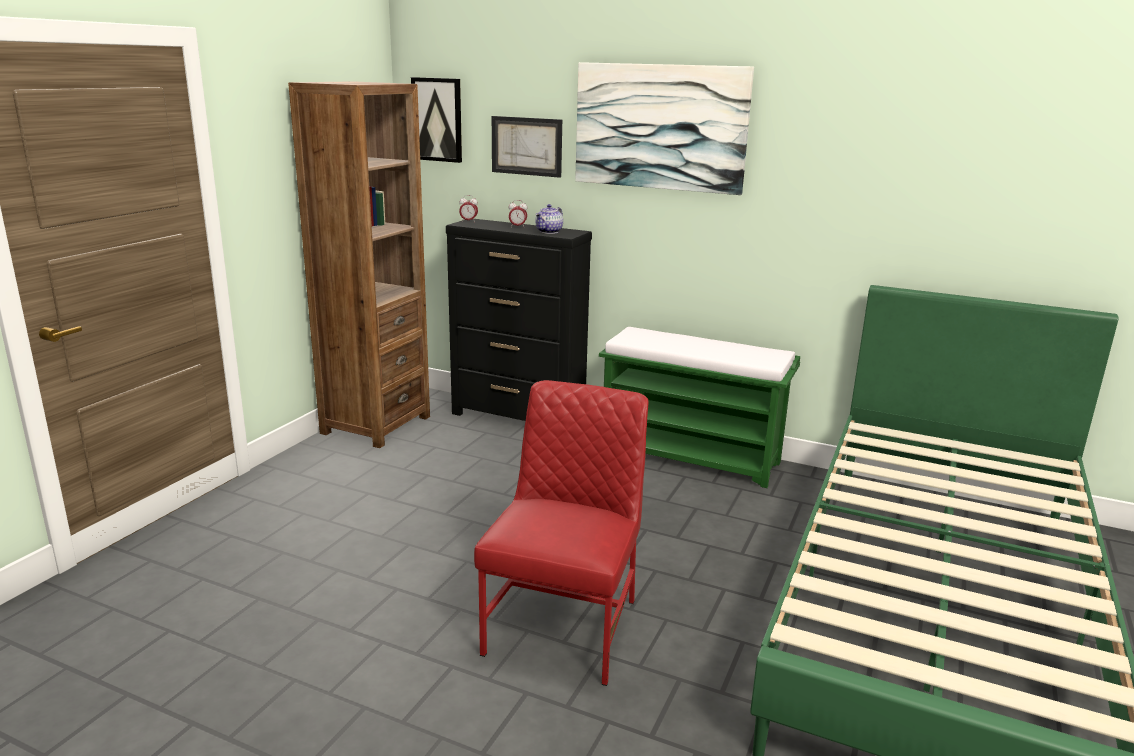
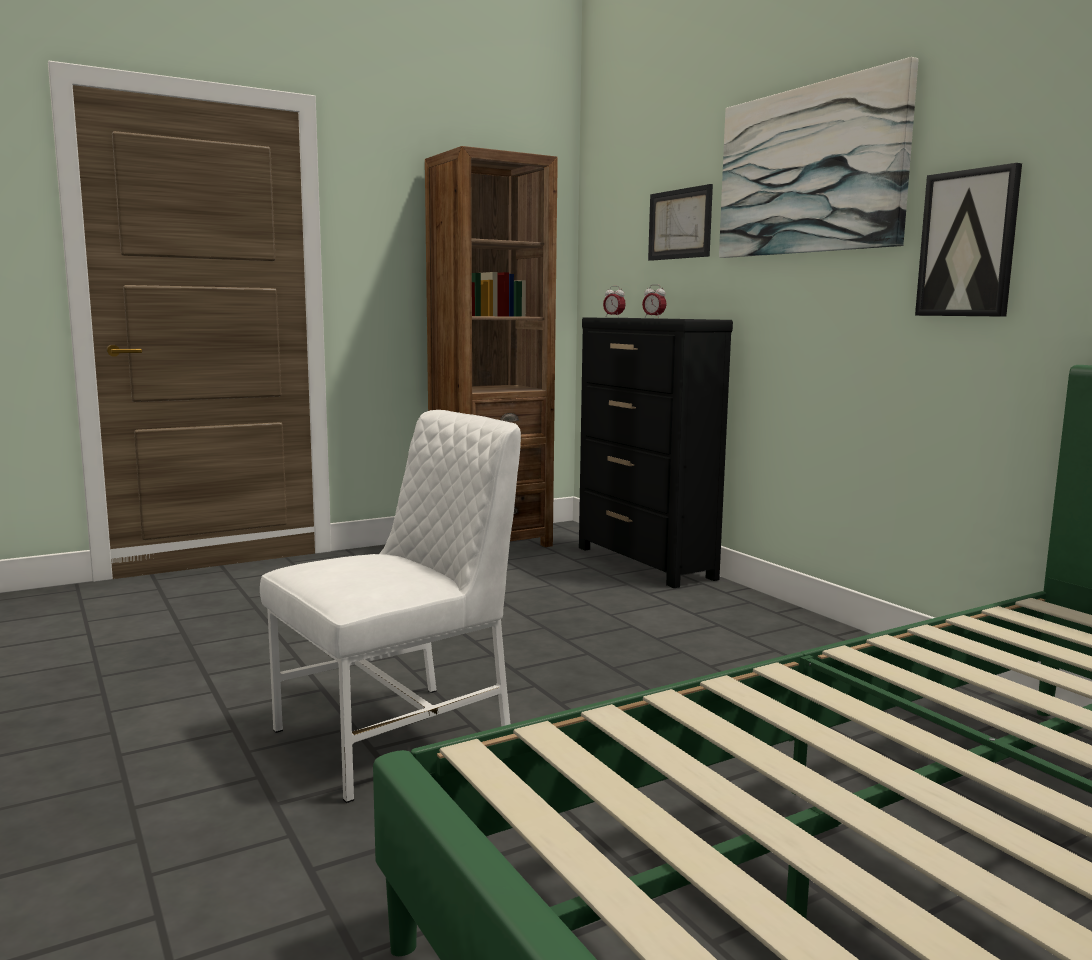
camera: 35 degrees right, 10 degrees down
(437, 119) = (609, 209): picture -> picture (968, 244)
(549, 232) = (676, 318): teapot -> none
(565, 625) = (398, 736): red chair -> white chair
(692, 457) = (815, 635): green bench -> none

